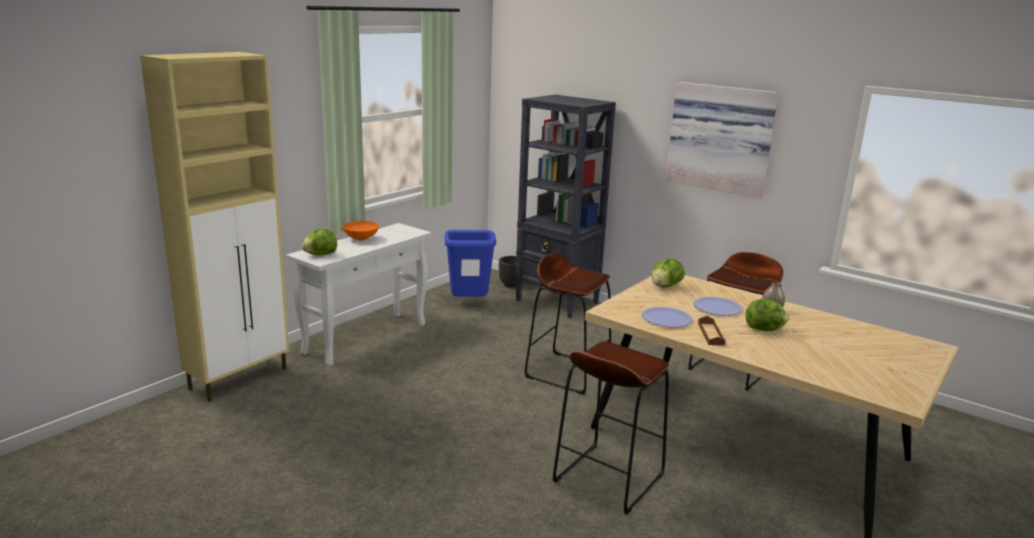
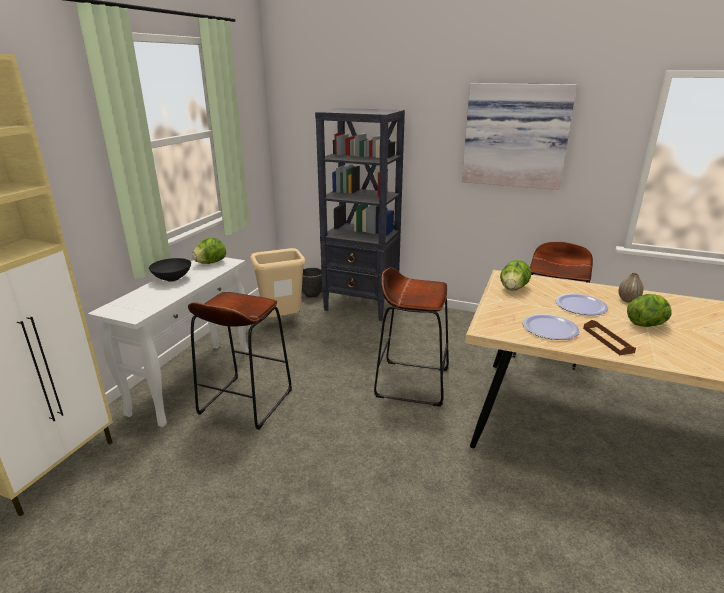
camera: 15 degrees left, 5 degrees up
(320, 255) = (132, 307): lettuce -> lettuce (210, 263)
(362, 239) = (173, 279): orange bowl -> black bowl
(469, 304) = (282, 321): blue trash can -> beige trash can
(608, 478) = (525, 513): brown stool -> brown stool (245, 402)

